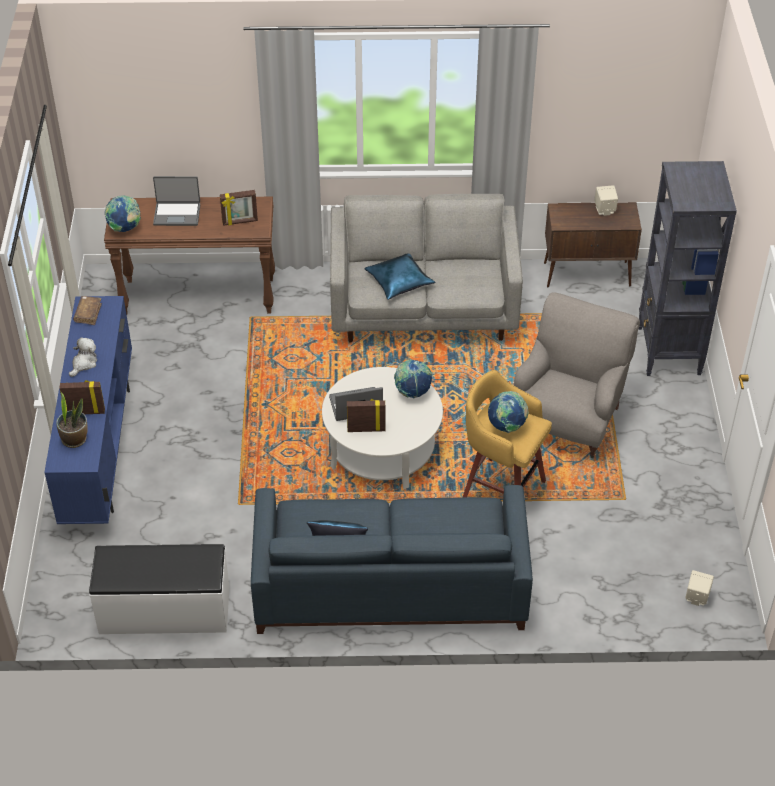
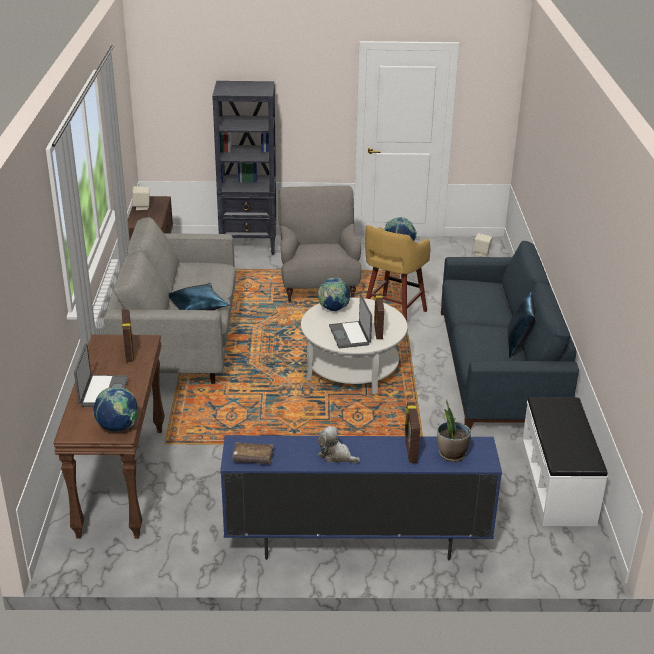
camera: 90 degrees left, 15 degrees down
(568, 419) = (318, 286): grey armchair -> grey armchair turned 60 degrees clockwise

